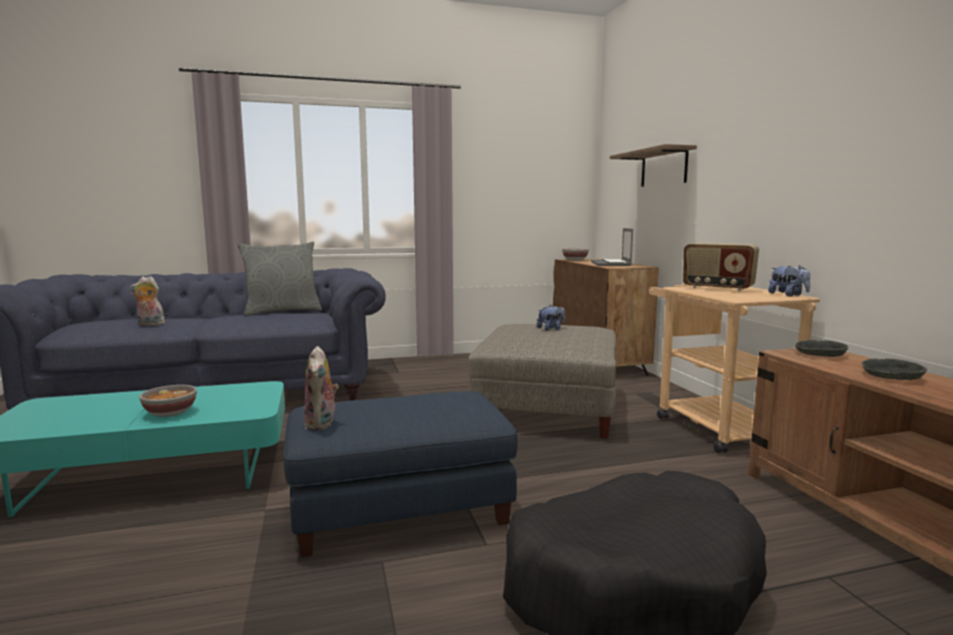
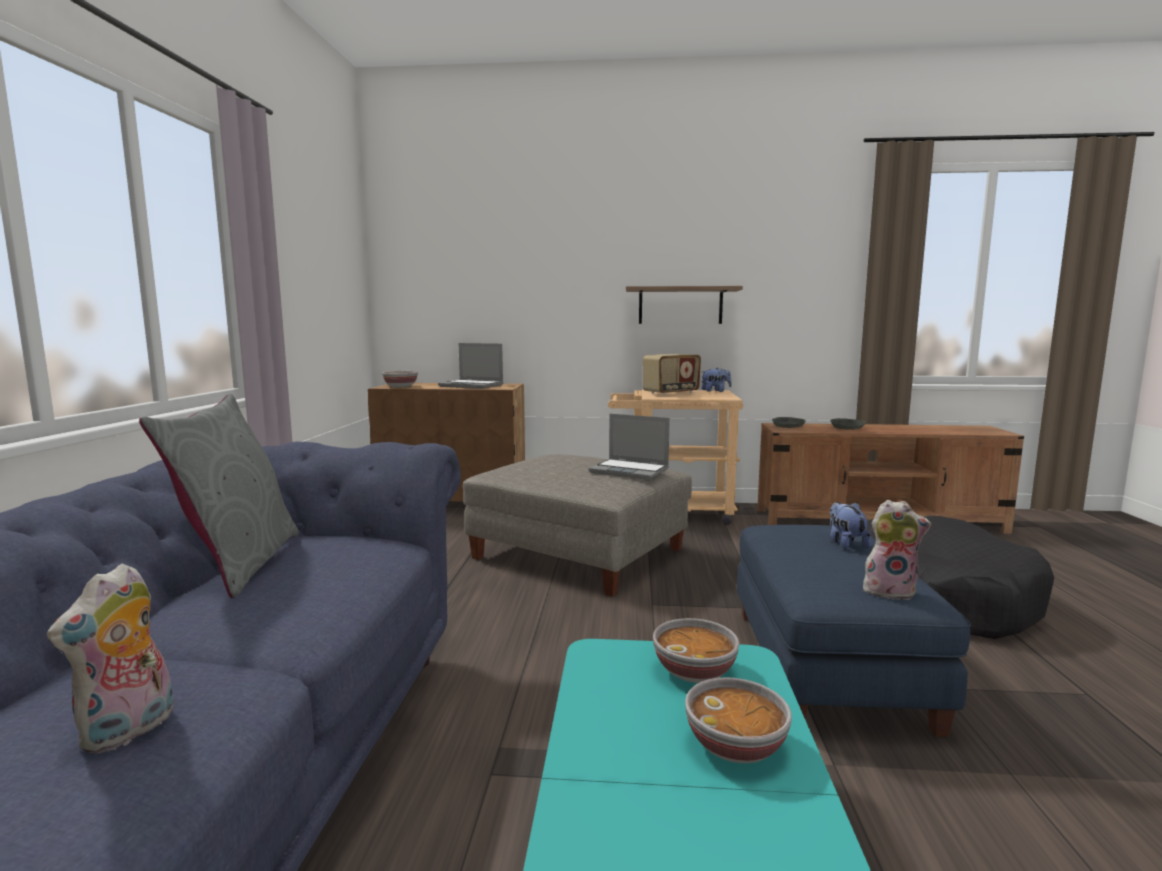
camera: 70 degrees left, 0 degrees up
(244, 403) = (695, 671): none -> bowl
(551, 329) = (553, 465): plush toy -> plush toy (845, 544)
(558, 343) = (630, 471): none -> laptop
(663, 168) = (516, 277): shelf -> shelf (680, 306)

